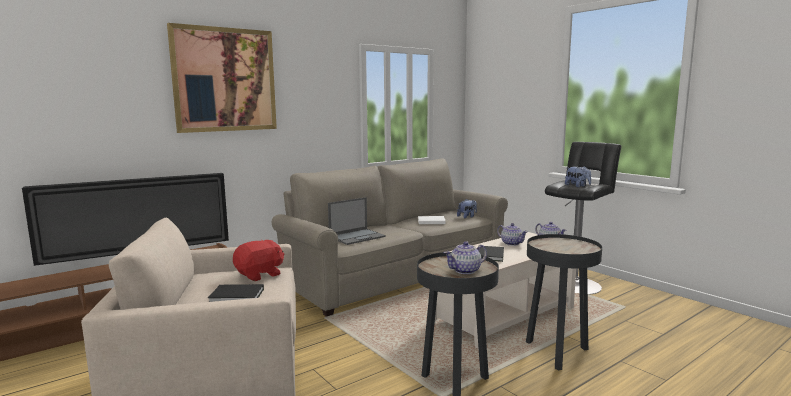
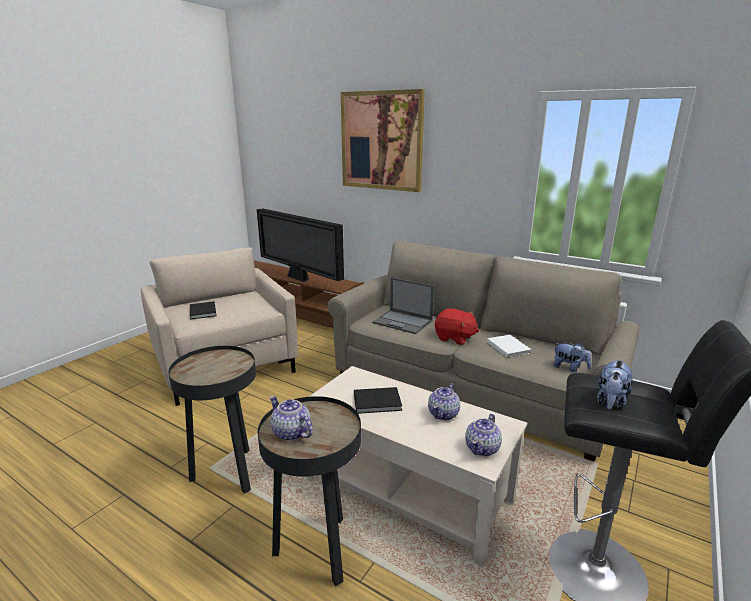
camera: 70 degrees right, 10 degrees up
(260, 275) = (248, 308): red plush toy -> red plush toy (455, 338)
(465, 270) = (203, 372): teapot -> teapot (291, 433)

